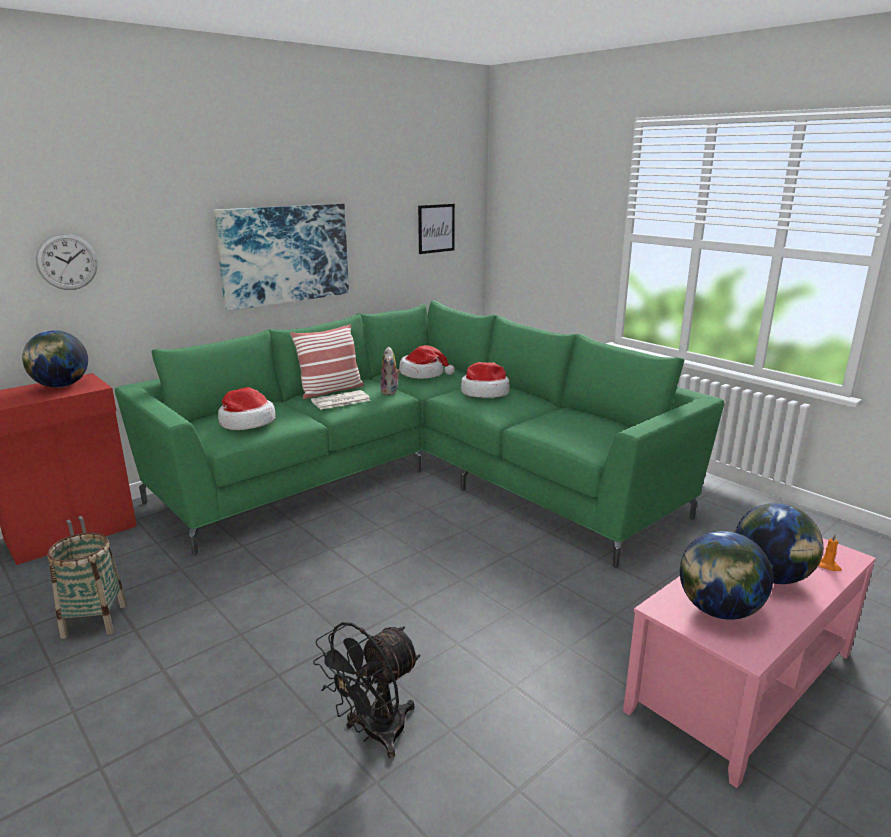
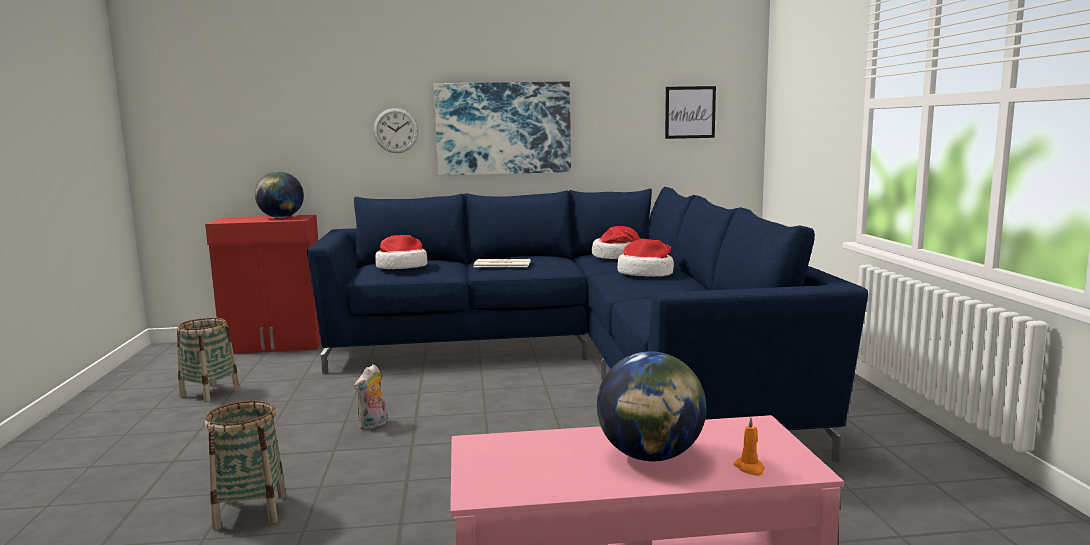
camera: 35 degrees right, 10 degrees down
(67, 262) = (307, 121): wall clock -> wall clock (396, 130)
(330, 390) = (510, 258): pillow -> none
(374, 734) = (250, 511): black fan -> basket
(390, 392) = (561, 265): plush toy -> plush toy (373, 425)
(420, 477) = (578, 363): green sofa -> blue sofa
(718, 610) = (526, 460): globe -> none

